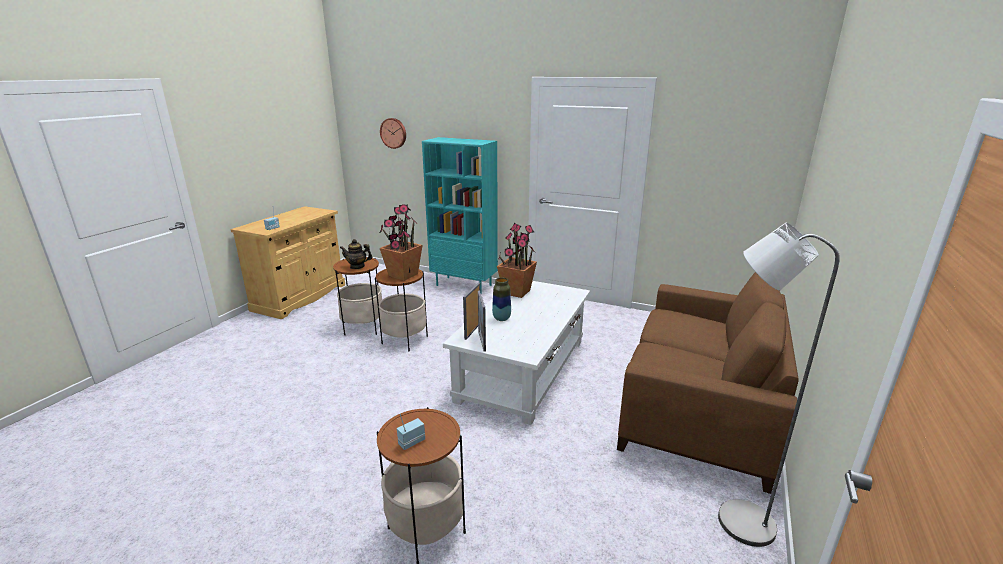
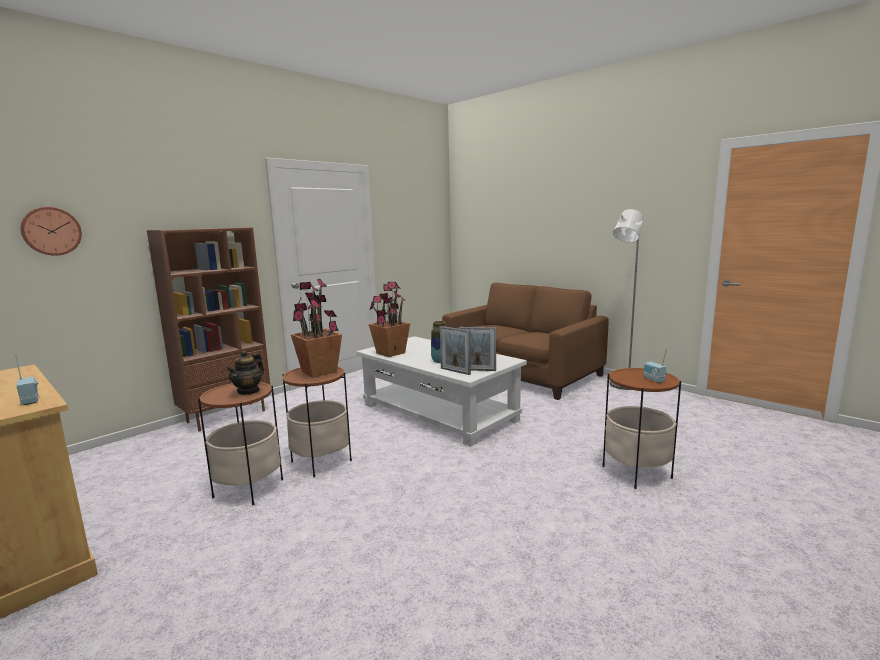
camera: 70 degrees left, 10 degrees down
(464, 285) = (227, 416): turquoise bookcase -> brown bookcase

